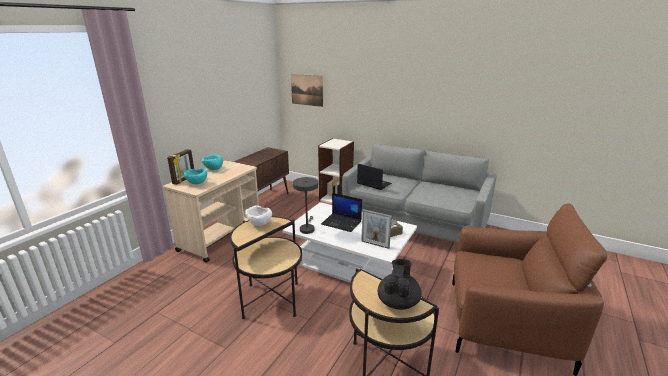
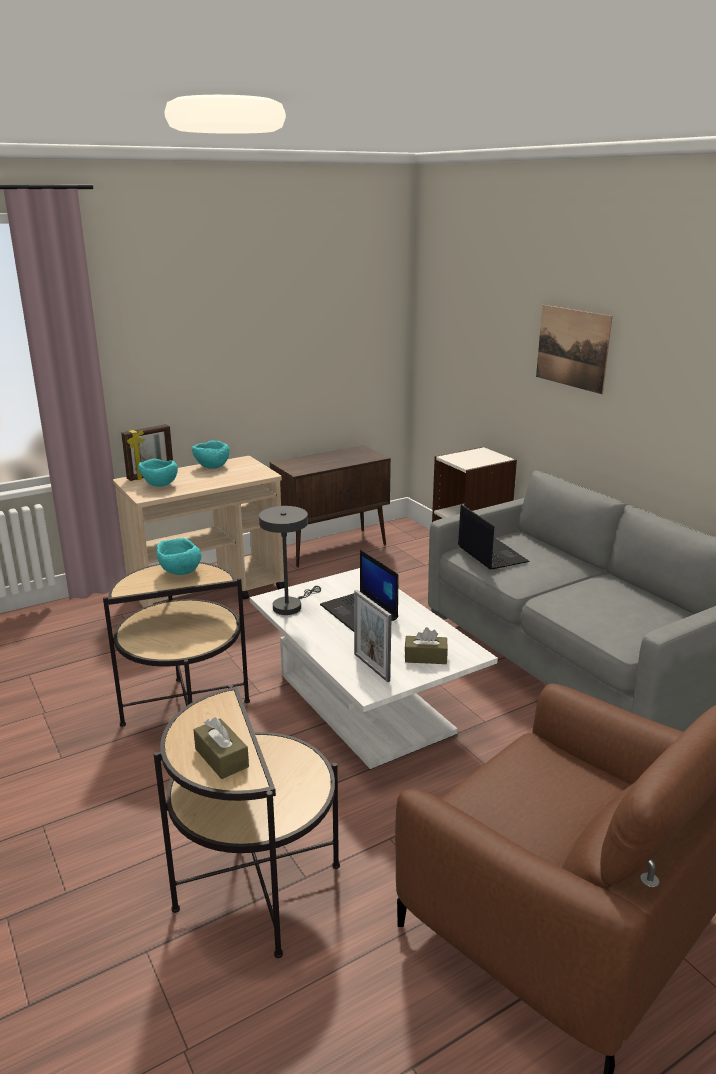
camera: 30 degrees right, 0 degrees up
(259, 224) = (179, 573): white bowl -> turquoise bowl
(307, 90) = (451, 340): picture -> picture (572, 348)
(398, 302) = (221, 758): black teapot -> brown tissue box

